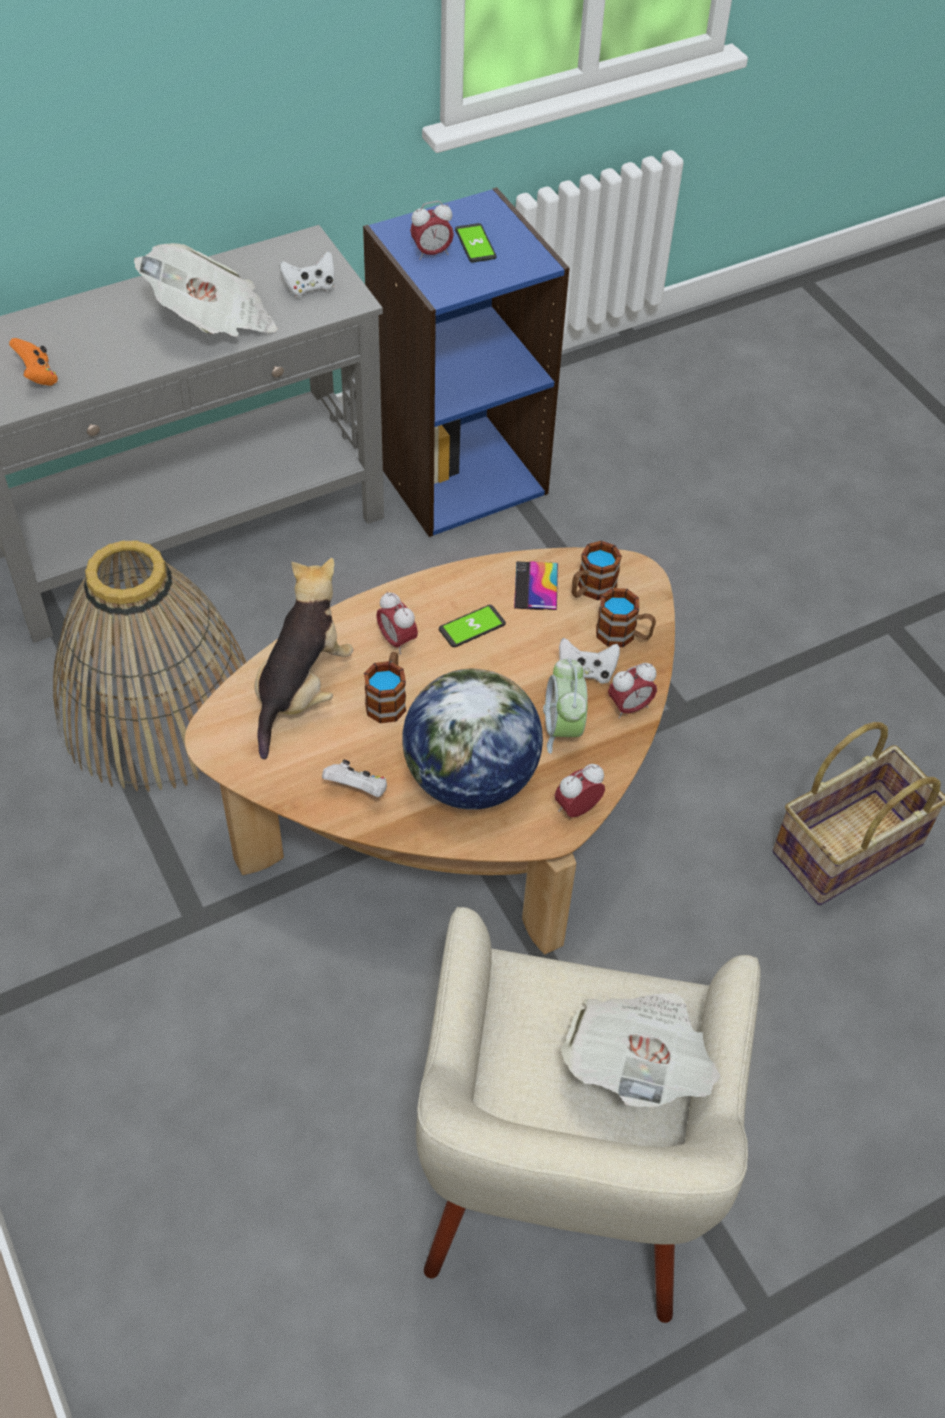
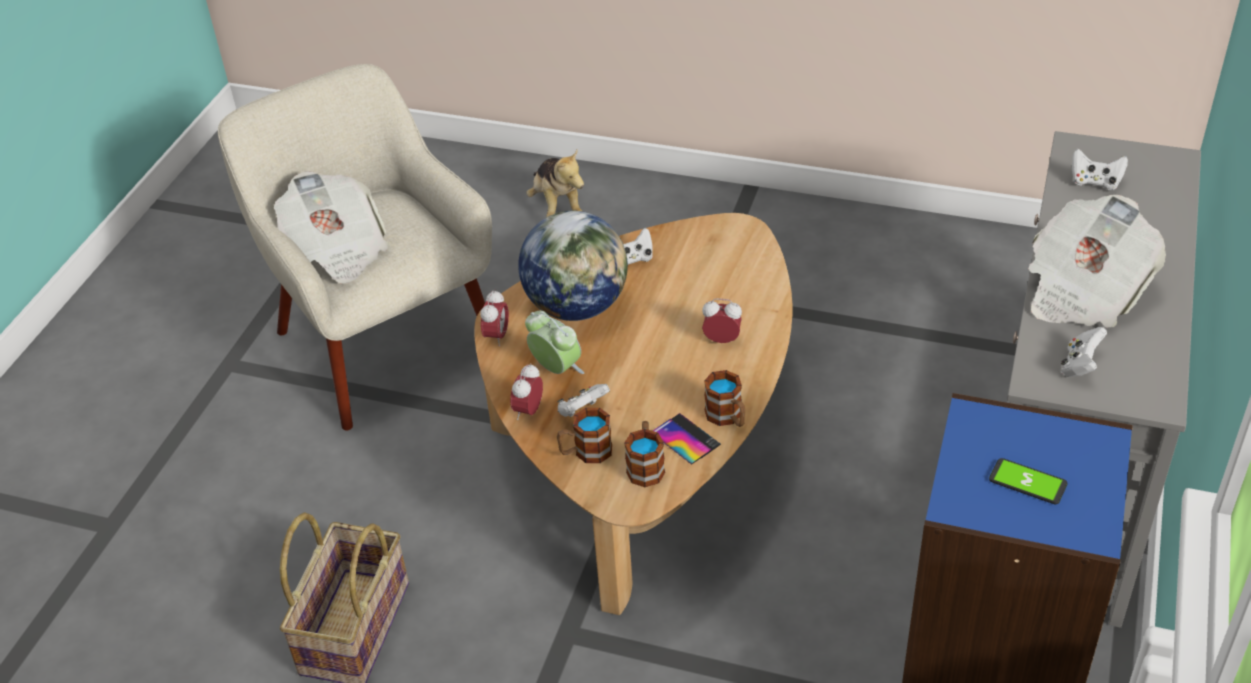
camera: 140 degrees right, 10 degrees down
(38, 376) = (1095, 182): orange game controller -> white game controller
(157, 710) = (892, 359): basket -> none
(301, 690) = (734, 278): plush toy -> plush toy (557, 207)
(388, 699) = (680, 309): mug -> mug (727, 417)
(431, 253) = (1040, 443): alarm clock -> none
(472, 627) = (689, 382): phone -> none

